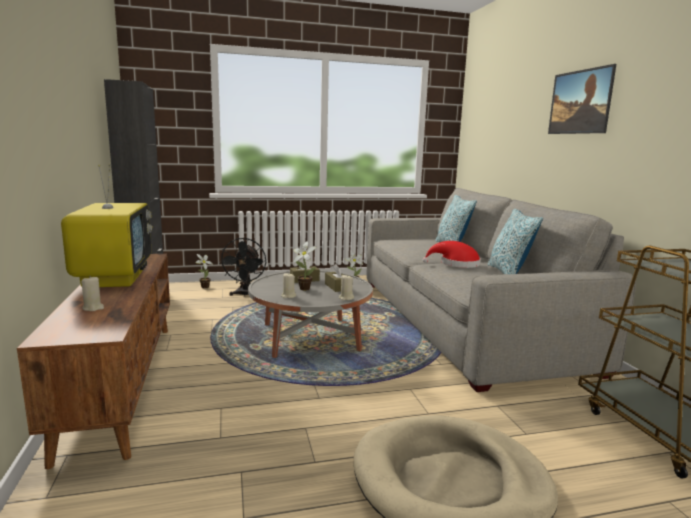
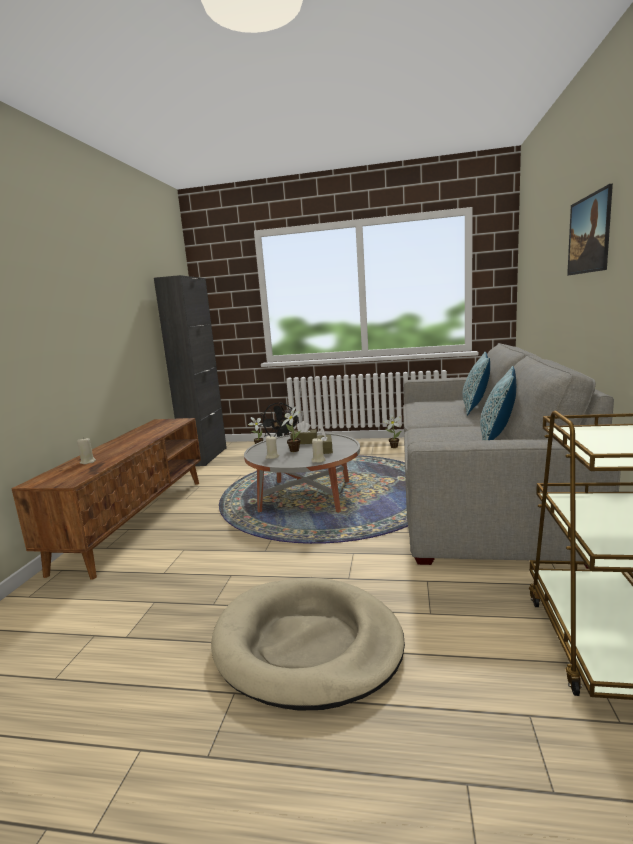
camera: 25 degrees right, 0 degrees up
(114, 277) = (132, 438): television -> none
(456, 264) = (448, 428): red hat -> none

